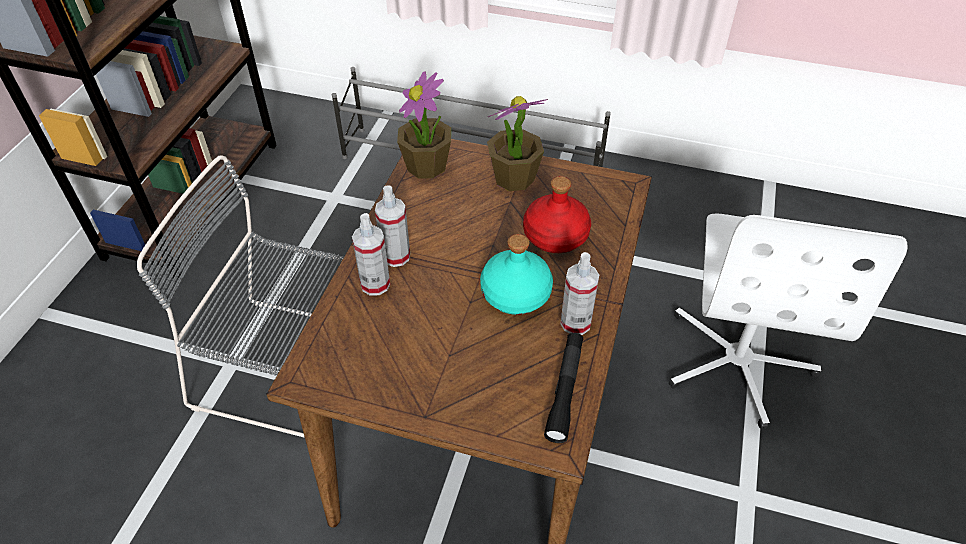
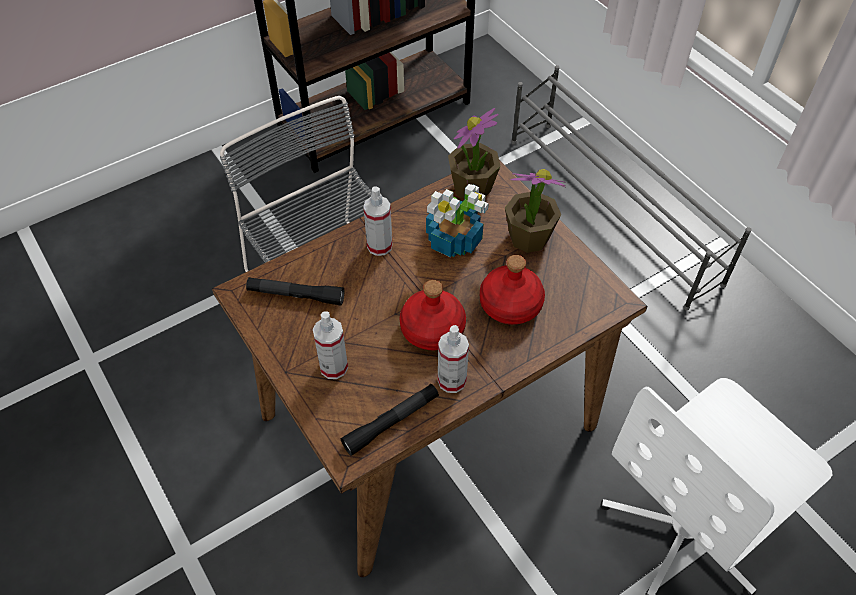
camera: 40 degrees right, 5 degrees up
(362, 344) = (296, 295): none -> black flashlight
(375, 284) = (345, 258): spray bottle -> spray bottle (334, 367)
(456, 213) = (455, 240): none -> potted plant
(515, 294) = (431, 329): turquoise bottle -> red bottle

